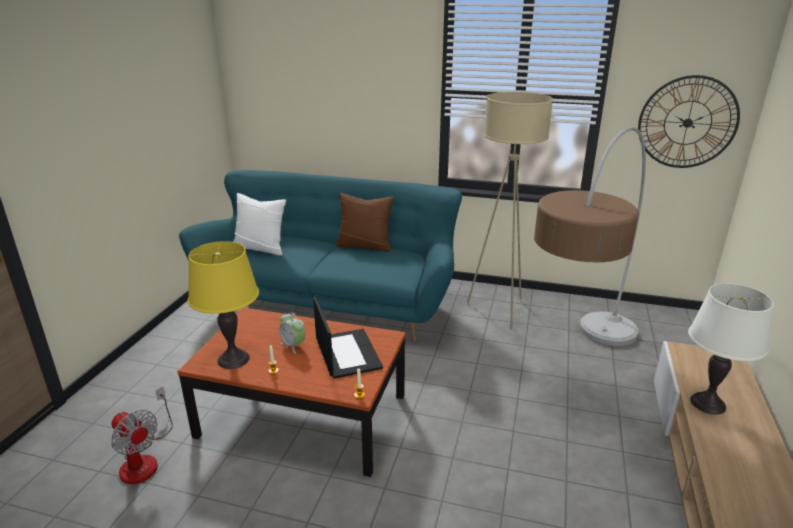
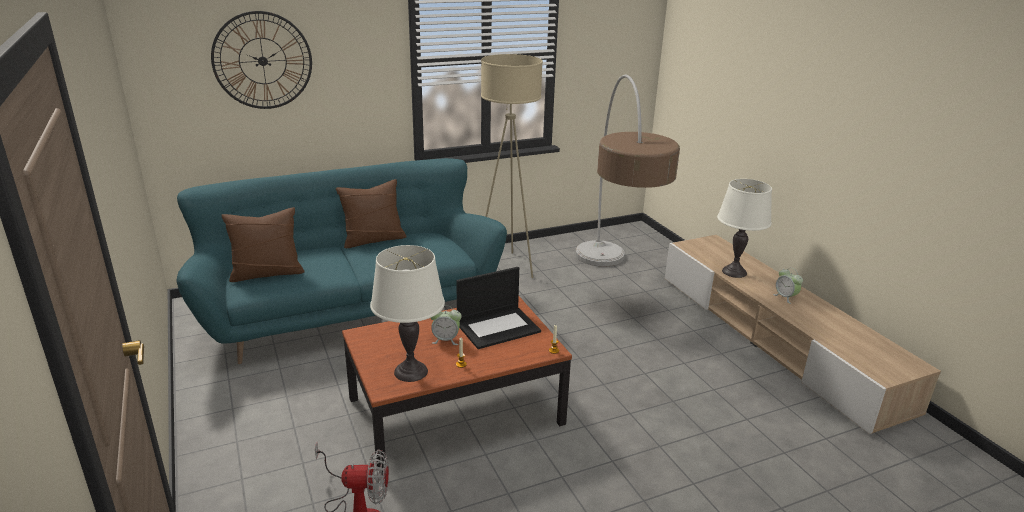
camera: 40 degrees left, 0 degrees up
(233, 359) = (410, 371): yellow table lamp -> white table lamp
(260, 248) = (267, 273): white pillow -> brown pillow
(347, 353) = (498, 327): laptop -> laptop turned 120 degrees clockwise
(687, 123) = (616, 66): wall clock -> wall clock (262, 61)
(744, 464) = (785, 297): none -> alarm clock

